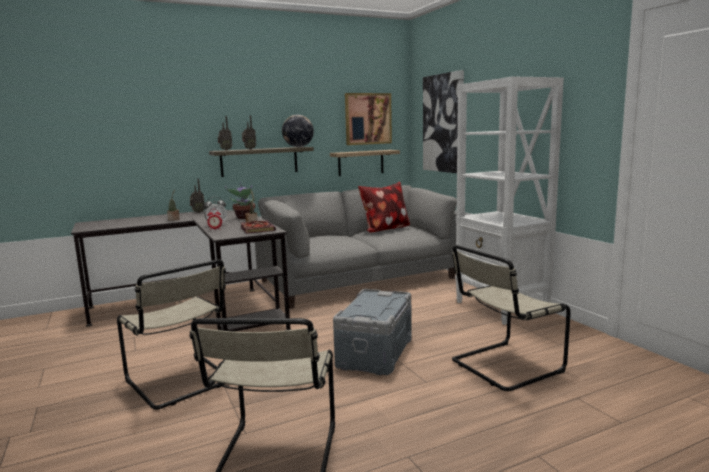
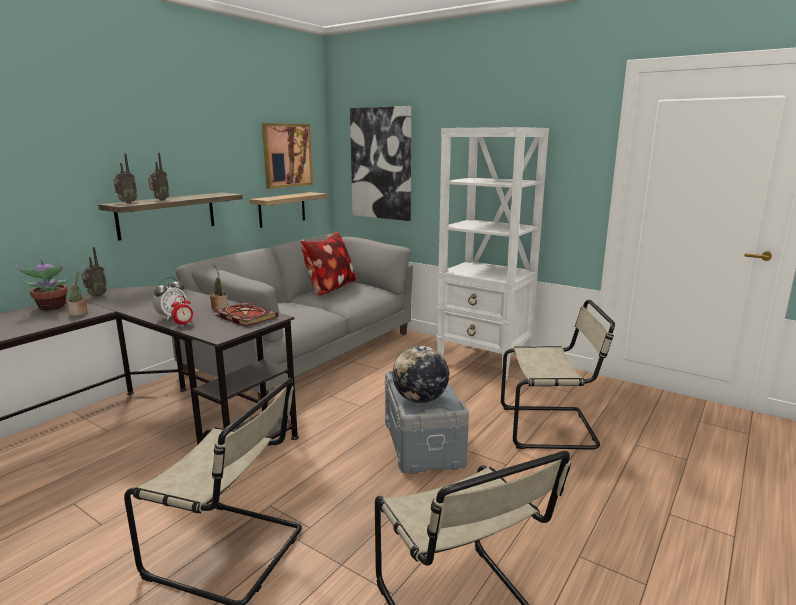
camera: 30 degrees left, 5 degrees up
(244, 218) = (190, 299): potted plant -> potted plant (51, 307)
(298, 147) = (220, 194): globe -> globe (420, 399)
(503, 366) = (551, 428): beige chair -> beige chair turned 120 degrees counterclockwise

